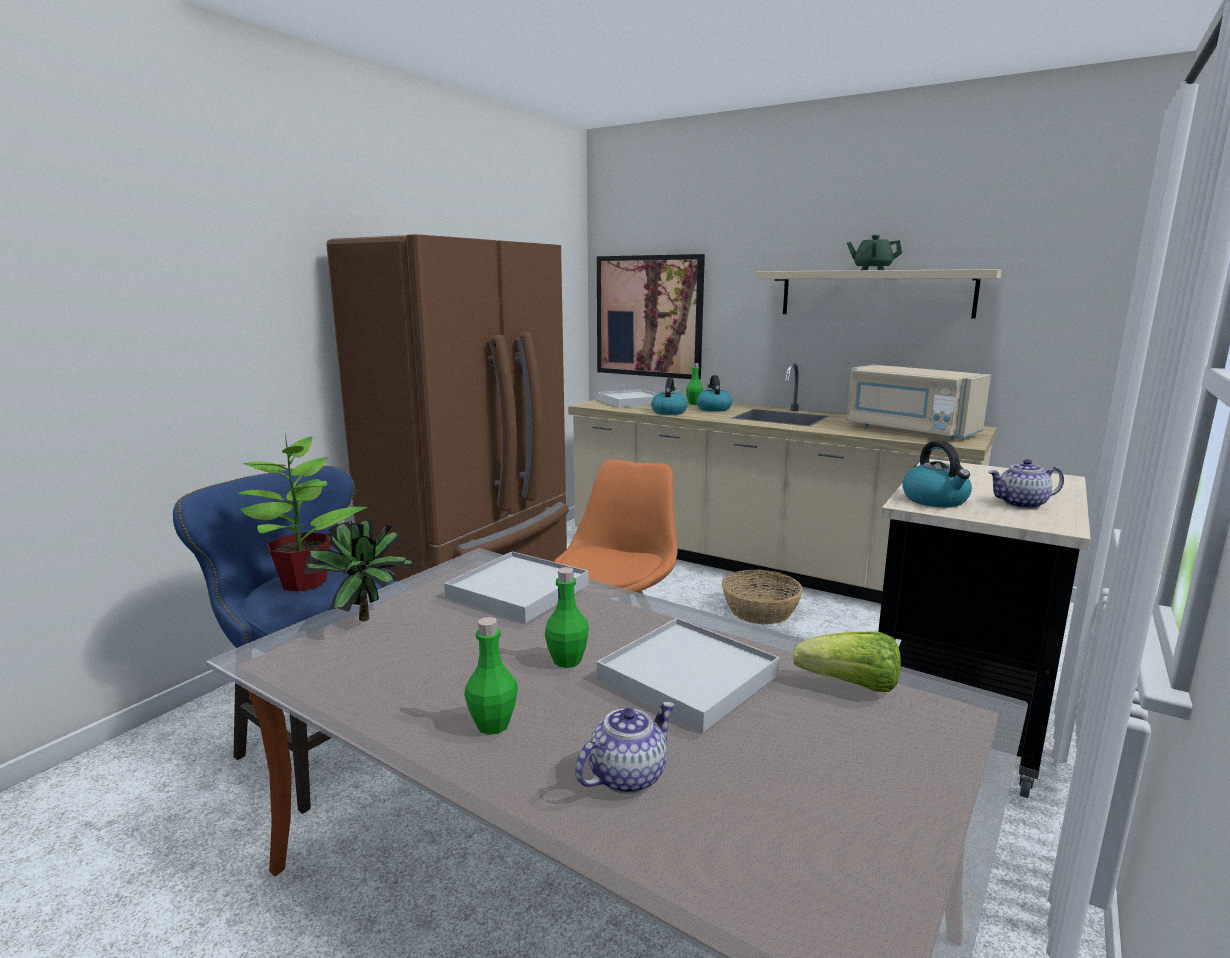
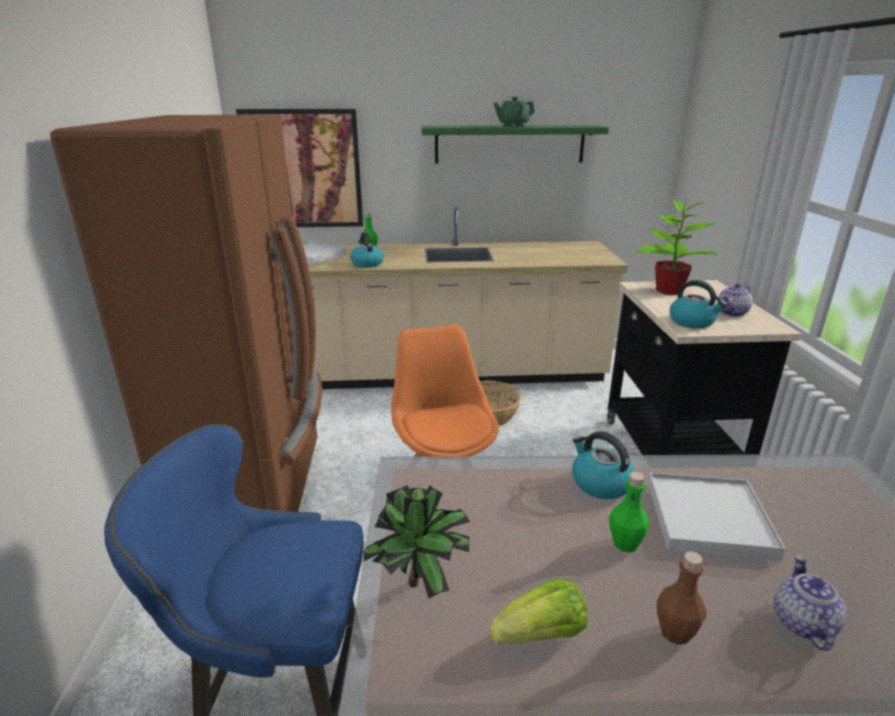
camera: 35 degrees left, 10 degrees up
(304, 582) = (273, 568): potted plant -> potted plant (668, 290)
(493, 725) = (675, 632): green bottle -> brown bottle
(517, 591) = (488, 491): white tray -> none
(713, 409) = (395, 253): kettle -> kettle (600, 483)
(850, 685) = (783, 481): lettuce -> lettuce (542, 635)
(875, 293) = (509, 144): beige shelf -> green shelf
(909, 430) = (560, 254): beige microwave -> none

